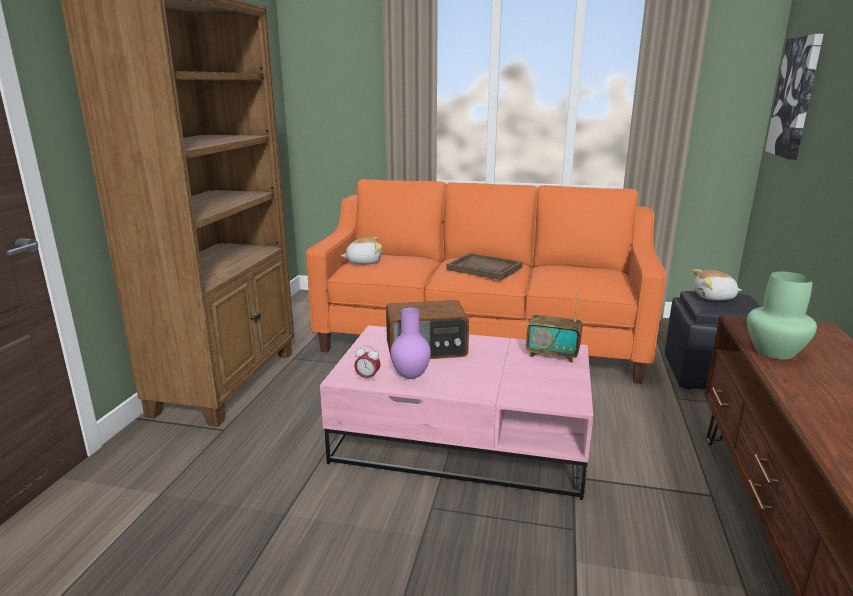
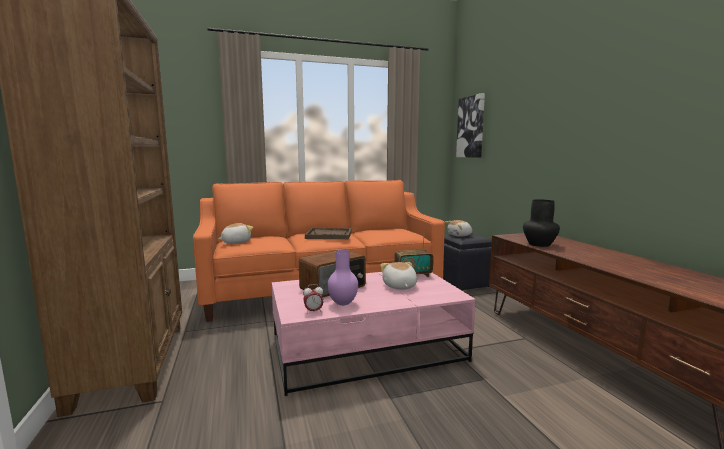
camera: 30 degrees left, 10 degrees down
(510, 368) = (399, 286): none -> plush toy
(775, 351) = (539, 244): green vase -> black vase

